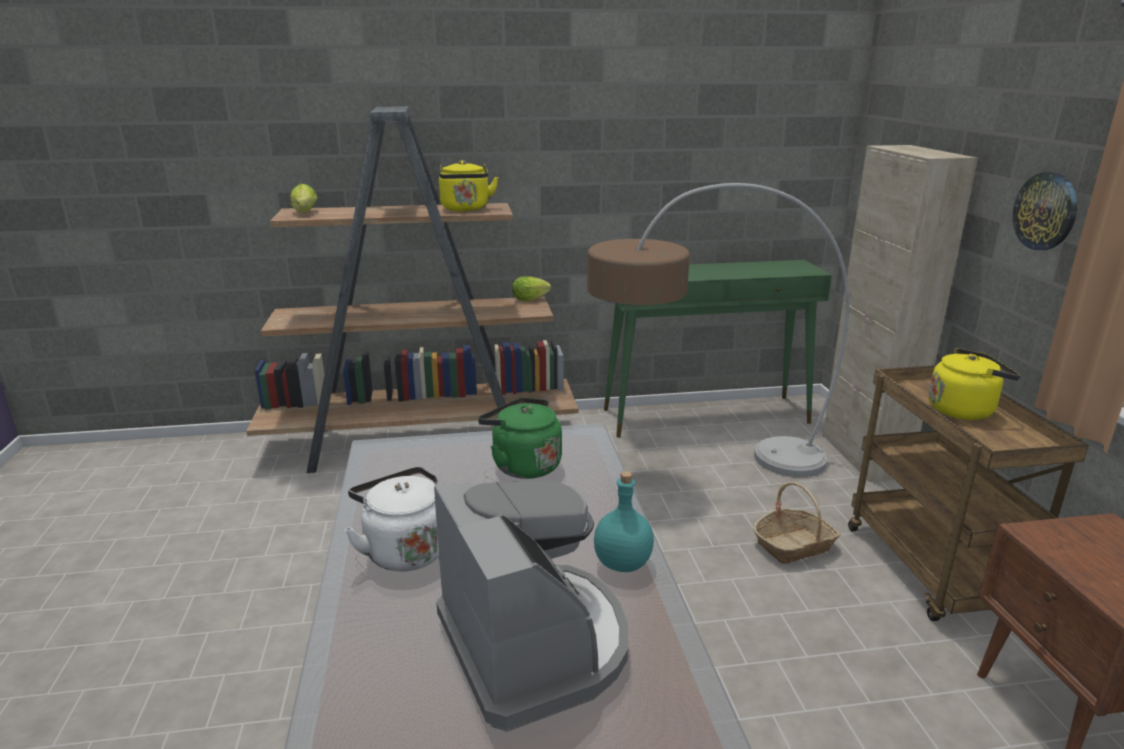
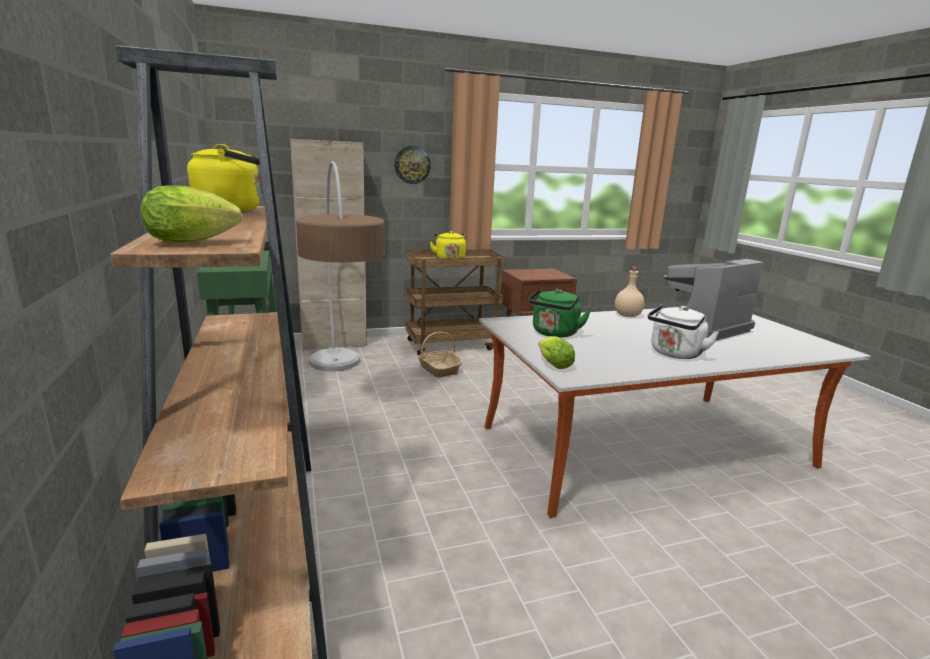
camera: 100 degrees left, 5 degrees down
(532, 299) = (218, 319): lettuce -> lettuce (552, 364)
(623, 563) = (627, 316): turquoise bottle -> beige bottle

